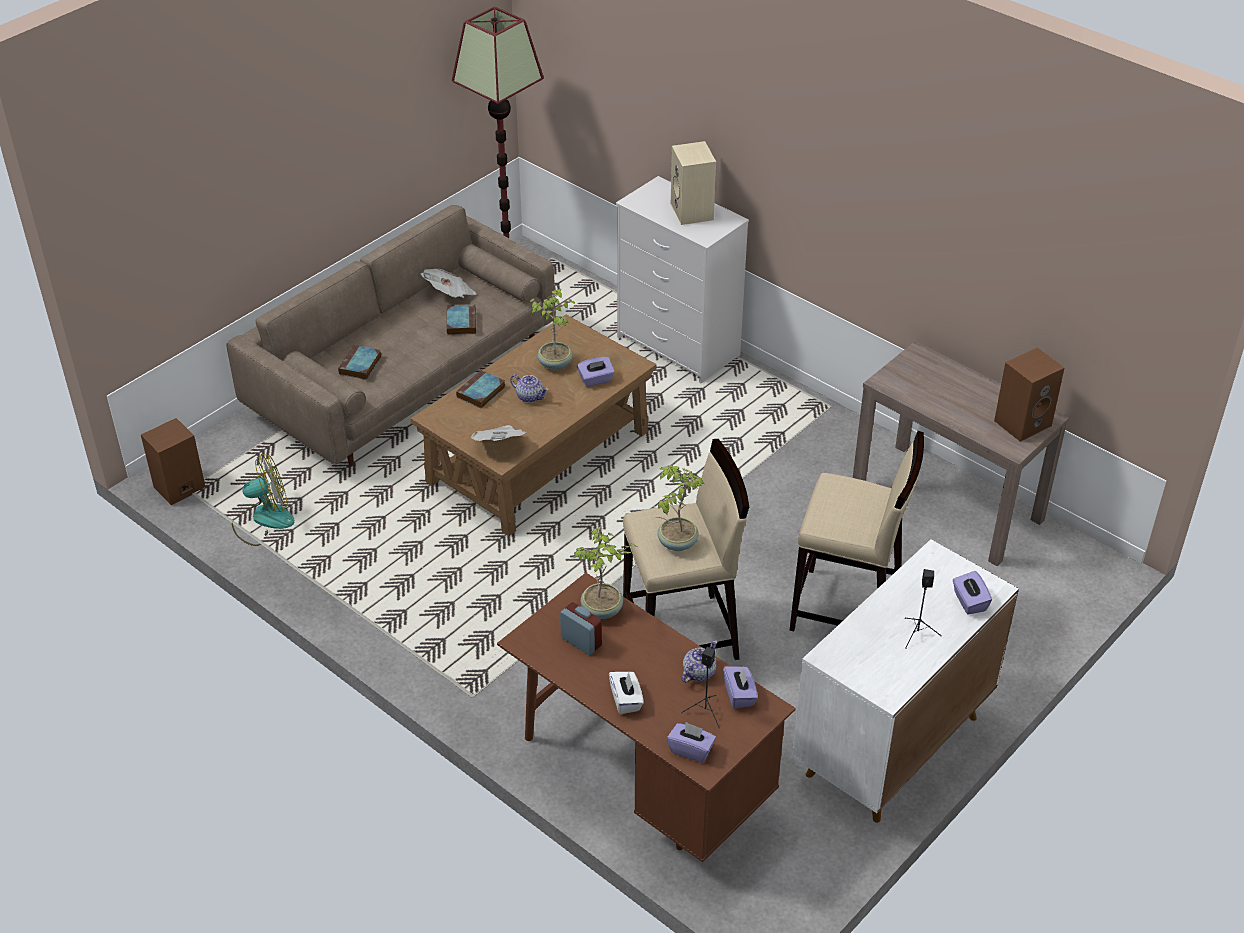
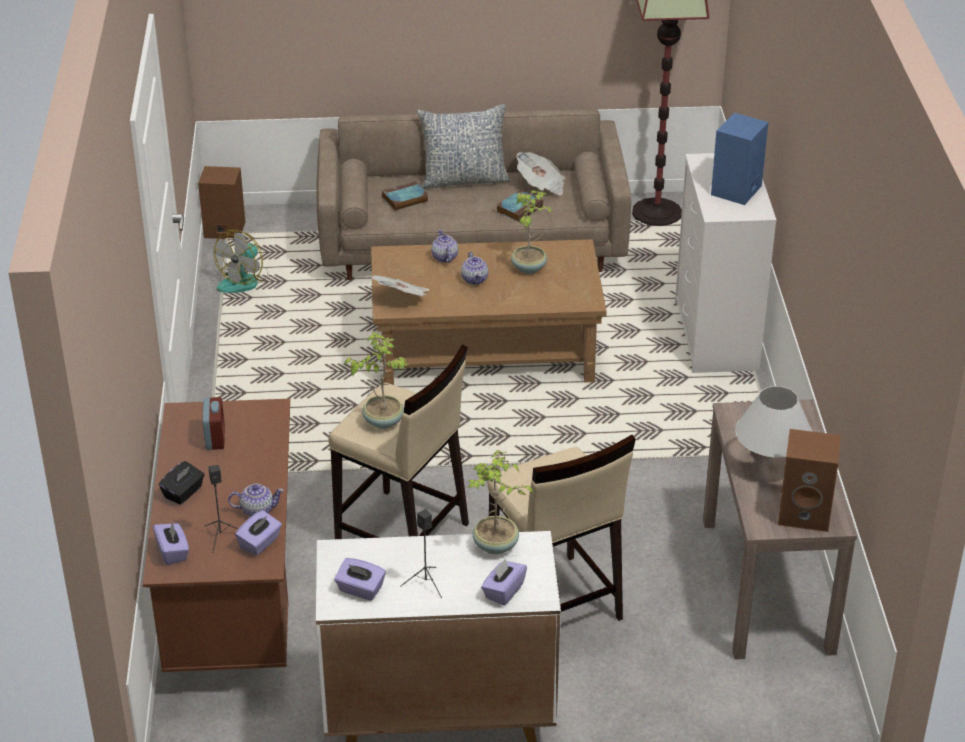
camera: 45 degrees right, 5 degrees down
(263, 520) = (244, 281): fan -> fan turned 90 degrees clockwise
(381, 322) = (464, 179): none -> pillow
(480, 393) = (444, 257): book -> teapot
(596, 380) = (541, 296): purple tissue box -> purple tissue box (360, 590)
(602, 611) = (260, 429): potted plant -> potted plant (495, 546)
(626, 700) = (183, 493): white tissue box -> black tissue box
(693, 212) = (736, 191): beige speaker -> blue speaker
(957, 403) = (770, 465): none -> white table lamp

